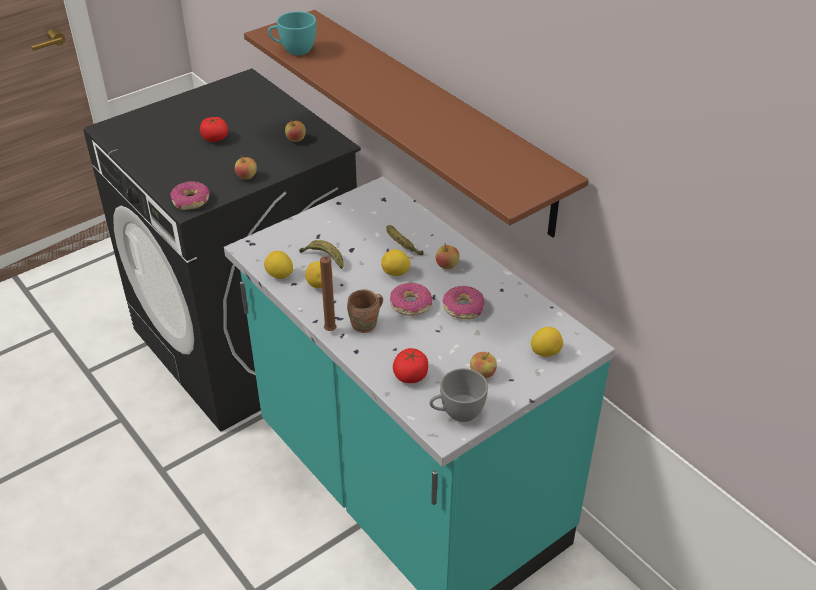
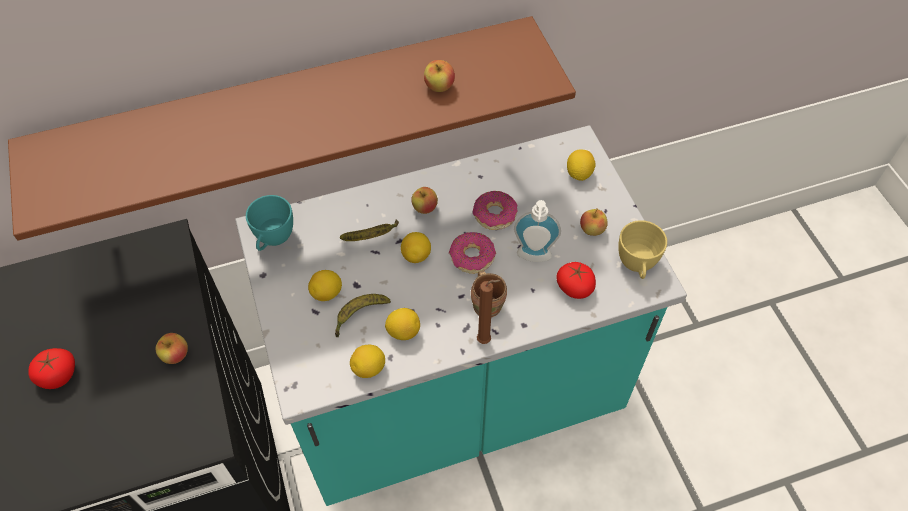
camera: 70 degrees left, 15 degrees up
(191, 201) = (192, 433): donut -> none
(293, 50) = (110, 187): turquoise cup -> turquoise cup (273, 240)
(296, 140) = (127, 281): apple -> apple (439, 87)
(336, 237) = (327, 293): none -> lemon
(429, 342) = (533, 258): none -> soap dispenser
(457, 413) = (637, 266): grey cup -> yellow cup

